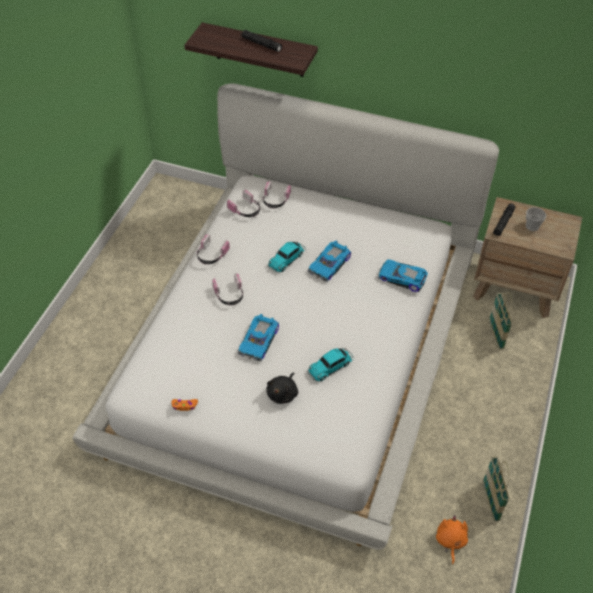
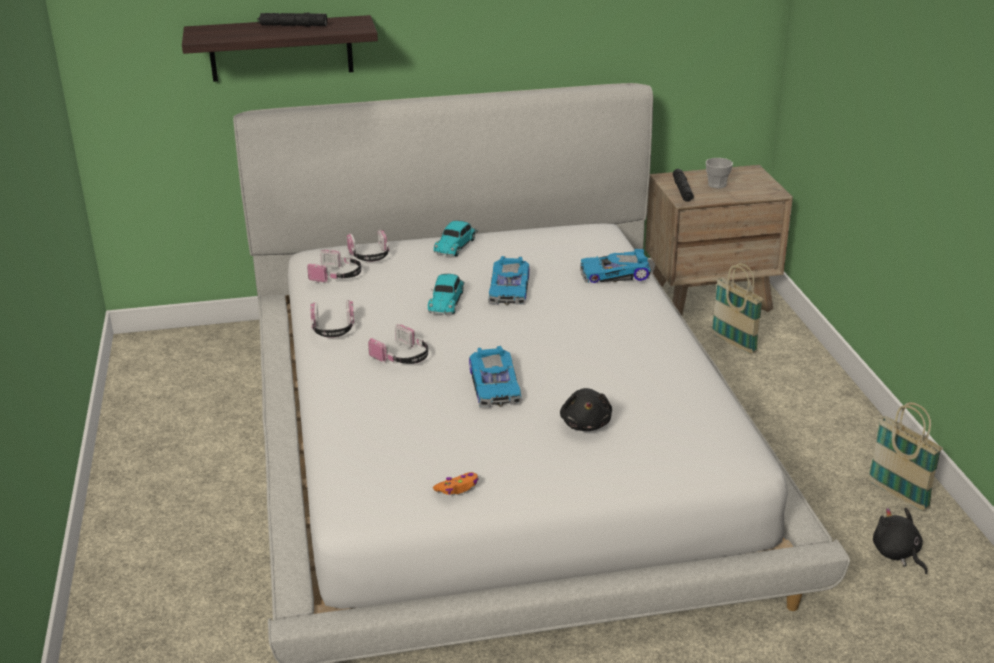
camera: 30 degrees left, 20 degrees down
(331, 366) = (619, 376): toy car -> toy car (456, 245)
(450, 541) = (897, 554): orange plush toy -> black plush toy

